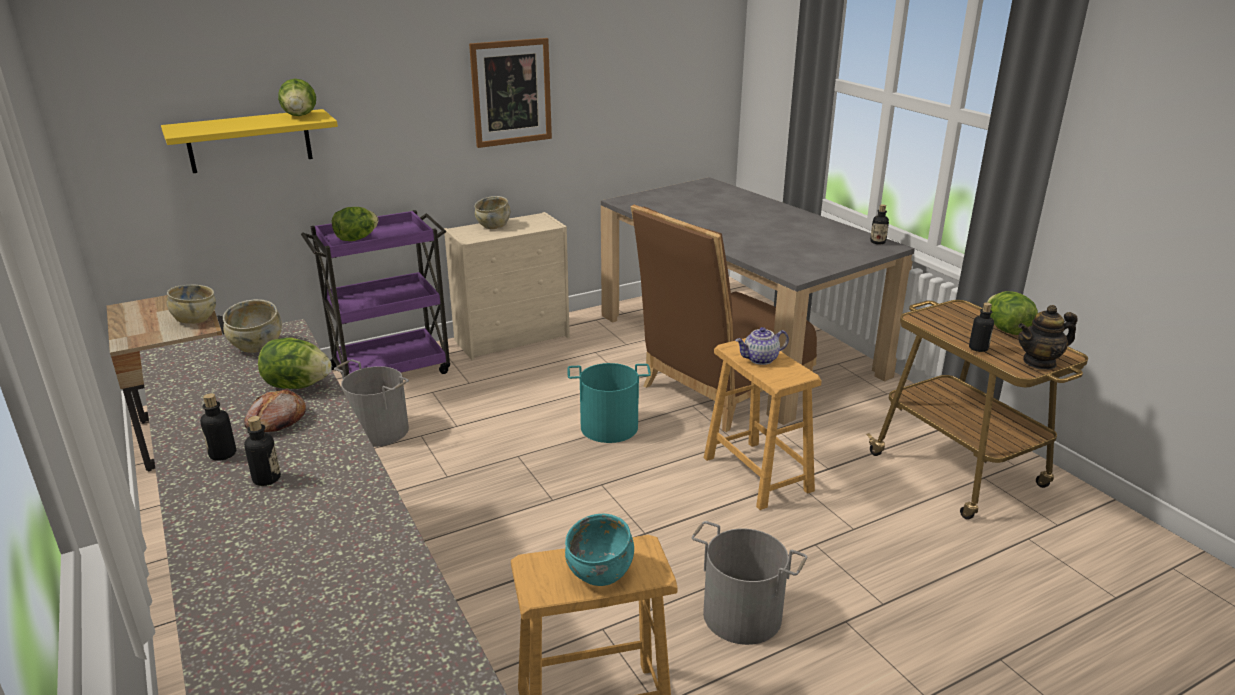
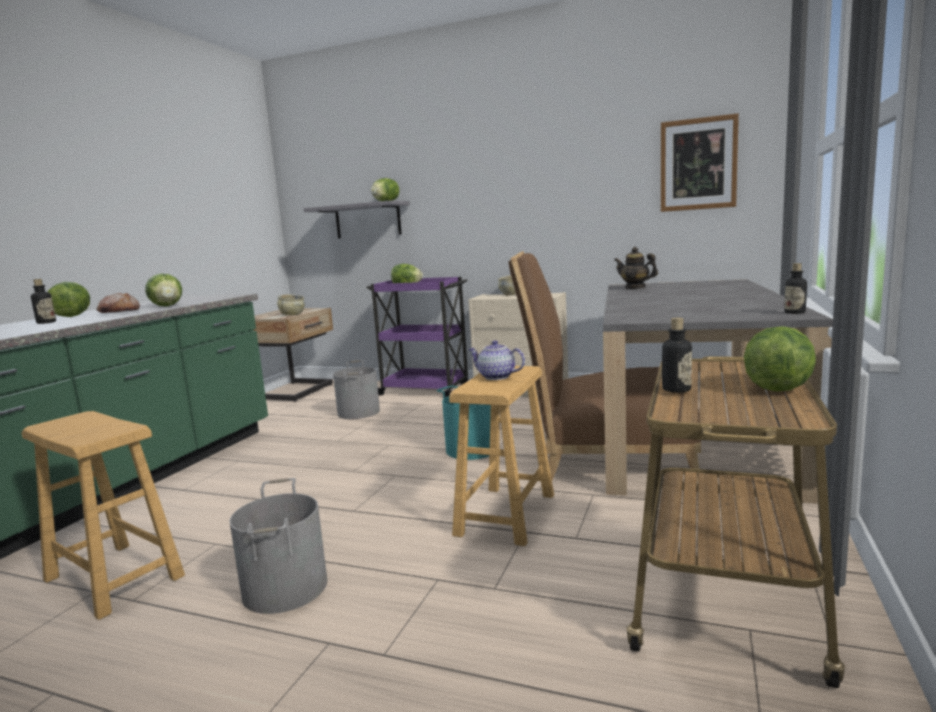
camera: 50 degrees right, 15 degrees down
(223, 454) = (72, 316): bottle -> lettuce
(249, 141) = (368, 220): yellow shelf -> grey shelf
(257, 345) = (210, 297): beige bowl -> none
(511, 92) = (541, 191): picture -> picture (698, 164)
(600, 572) = (80, 429): turquoise bowl -> none
(1039, 362) = (724, 414): teapot -> teapot (635, 287)

